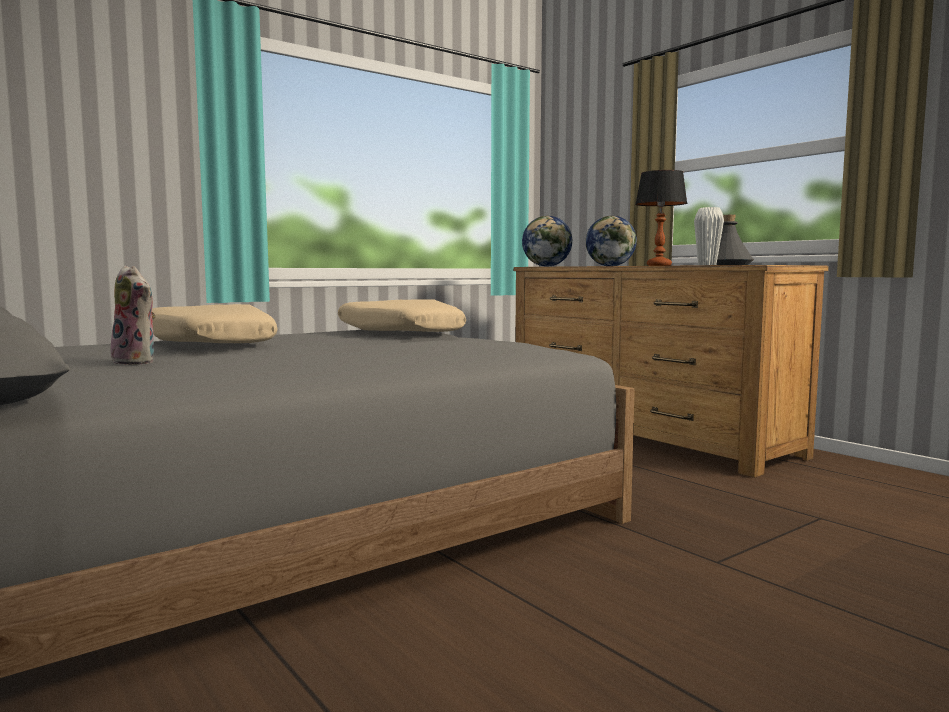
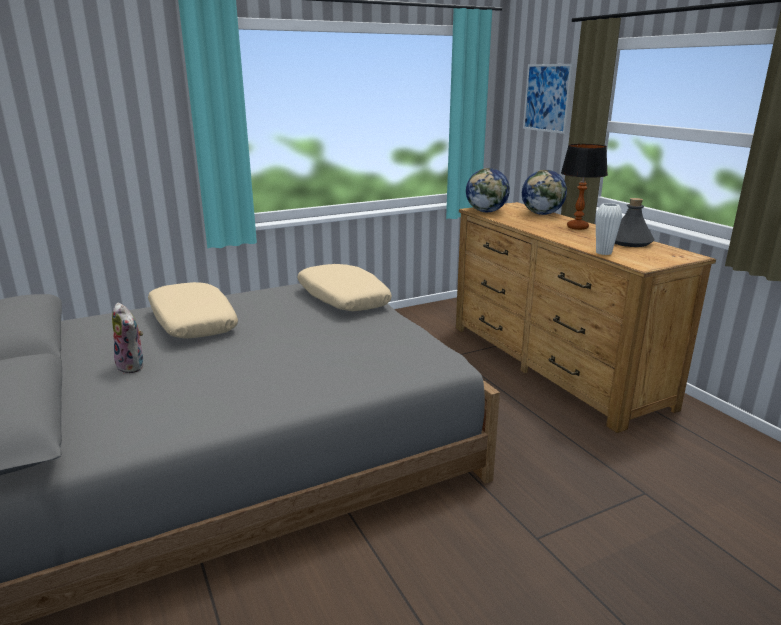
camera: 10 degrees right, 15 degrees up
(597, 155) = (547, 98): none -> picture

